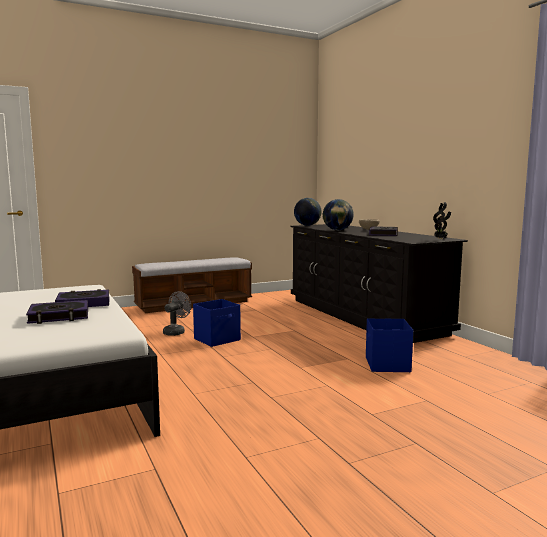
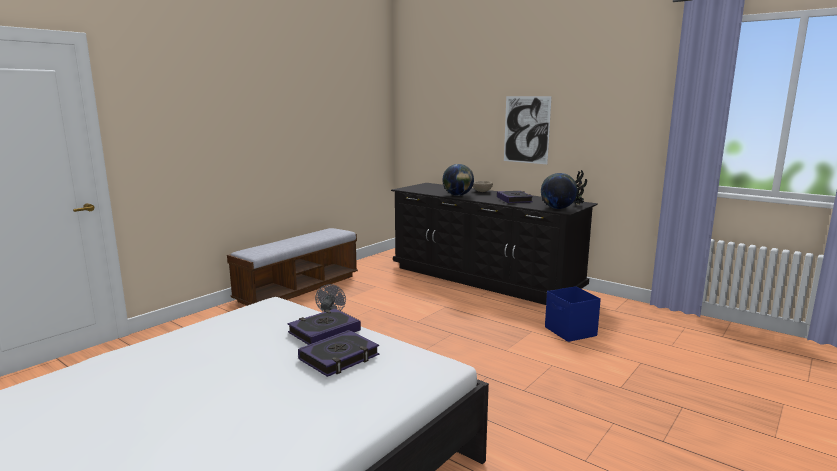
camera: 25 degrees left, 5 degrees up
(218, 339) = (387, 332): blue storage box -> none
(307, 225) = (409, 188): globe -> globe (557, 208)
(410, 166) = (526, 129): none -> picture

